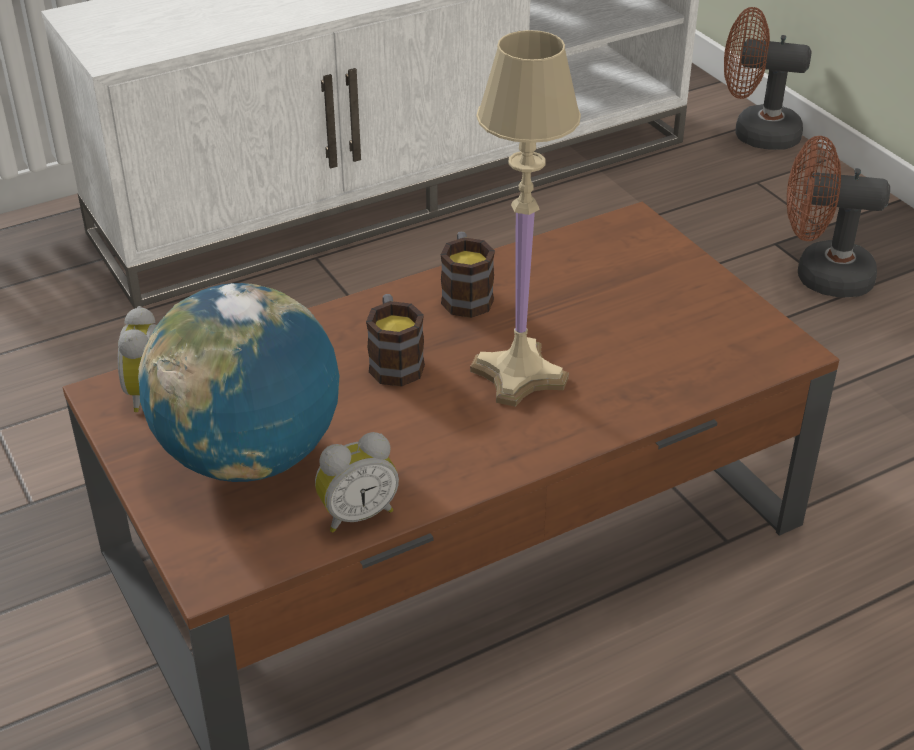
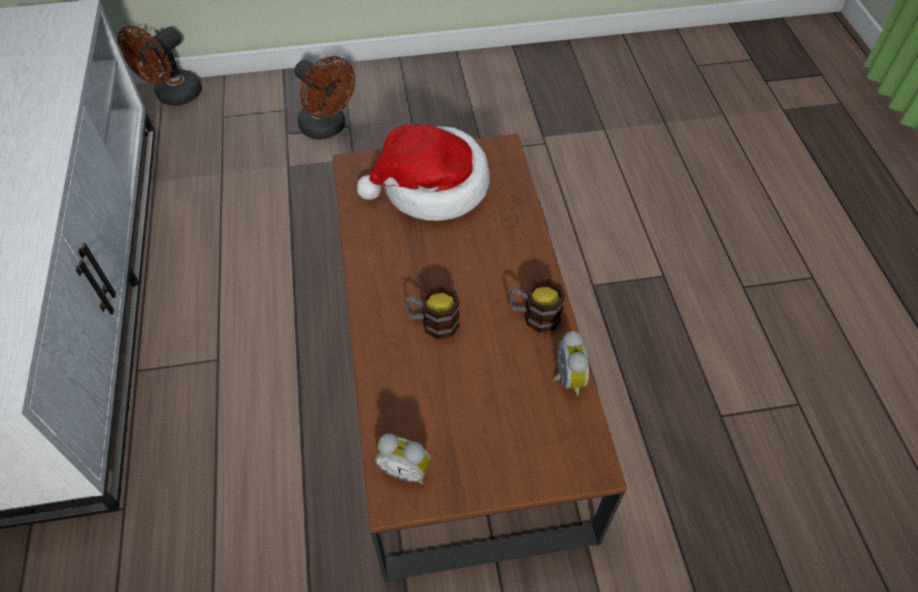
camera: 70 degrees left, 15 degrees up
(249, 456) = (494, 423): globe -> none
(465, 294) = (383, 267): mug -> mug (534, 316)
(520, 374) = (473, 265): beige table lamp -> none
(646, 299) = (431, 187): none -> hat
(820, 276) = (328, 128): brown fan -> brown fan turned 75 degrees counterclockwise

